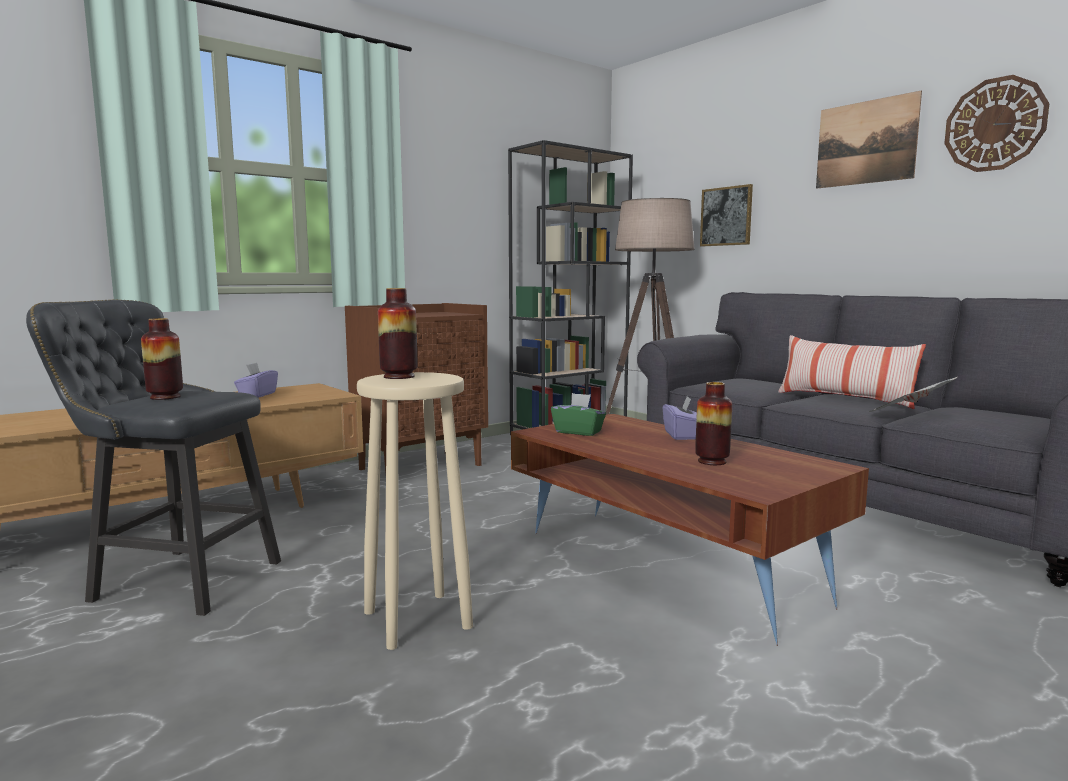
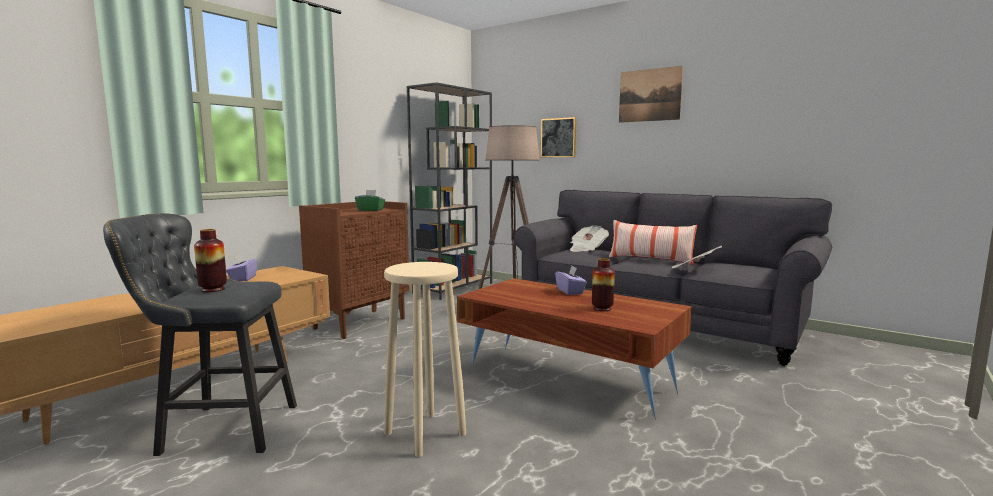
camera: 15 degrees left, 0 degrees up
(399, 376) = (410, 266): vase -> none
(578, 432) = (503, 293): green tissue box -> green tissue box (370, 210)
(750, 380) = (587, 249): none -> newspaper
(995, 124) = (726, 90): wall clock -> none

